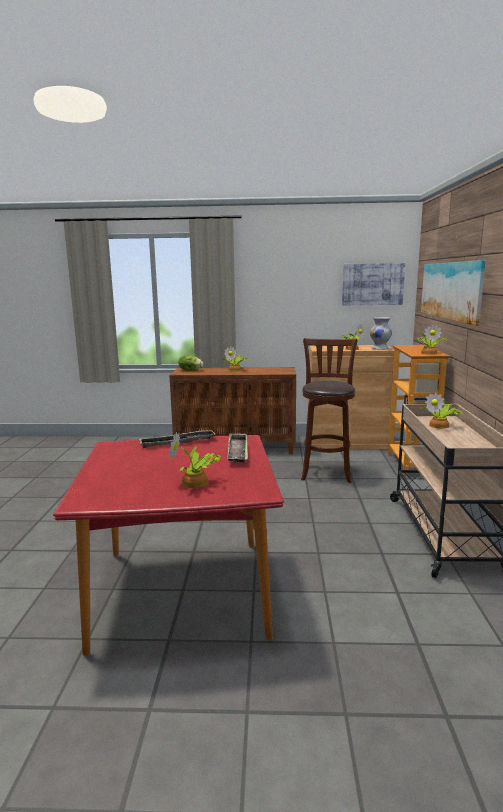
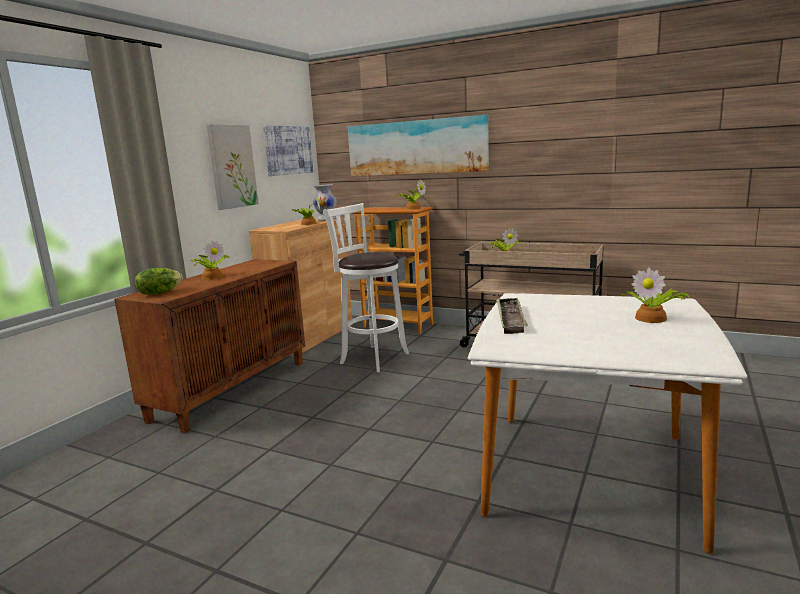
camera: 65 degrees left, 0 degrees up
(183, 591) = (589, 472): red dining table -> white dining table
(238, 451) = (560, 301): tray -> none
(302, 296) = (232, 166): none -> picture
(326, 472) = (371, 358): brown stool -> white stool

